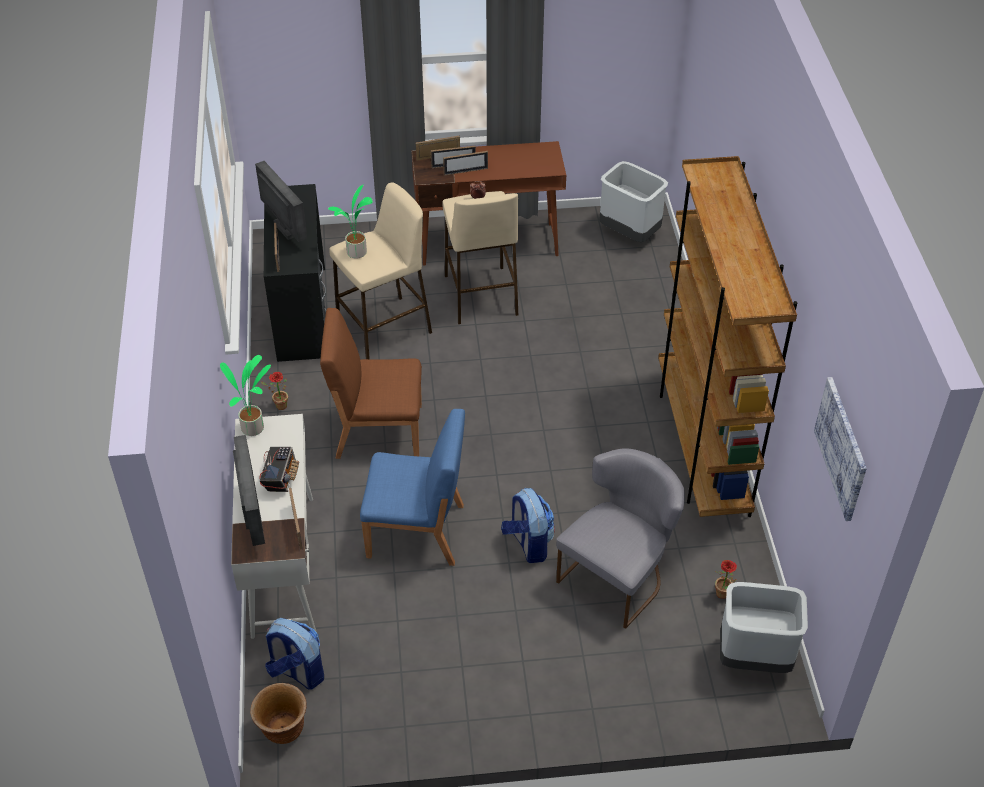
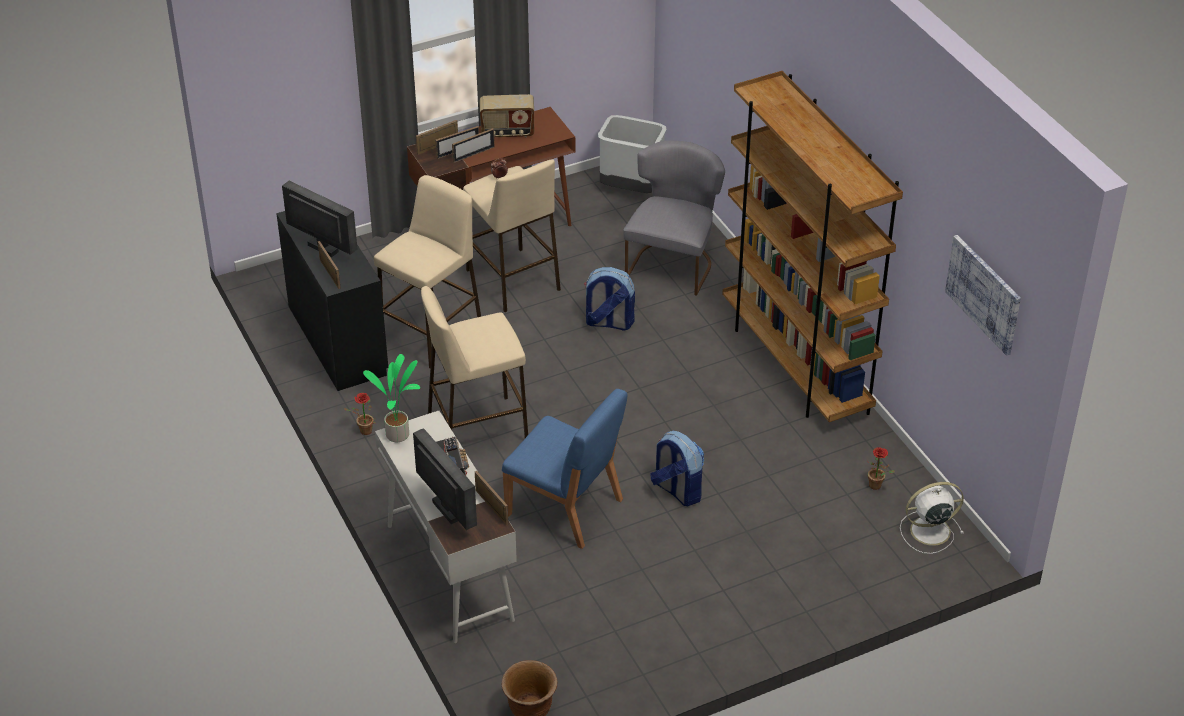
camera: 20 degrees left, 5 degrees down
(297, 672) = (515, 659): backpack -> backpack (608, 322)
(357, 253) = (407, 255): potted plant -> none
(377, 430) = (476, 429): brown chair -> beige stool
(417, 531) = (565, 508): blue chair -> blue chair turned 45 degrees clockwise
(507, 157) = (507, 132): none -> radio
(618, 576) = (774, 495): grey chair -> grey chair (673, 263)
(753, 659) = (928, 531): grey trash can -> white fan

